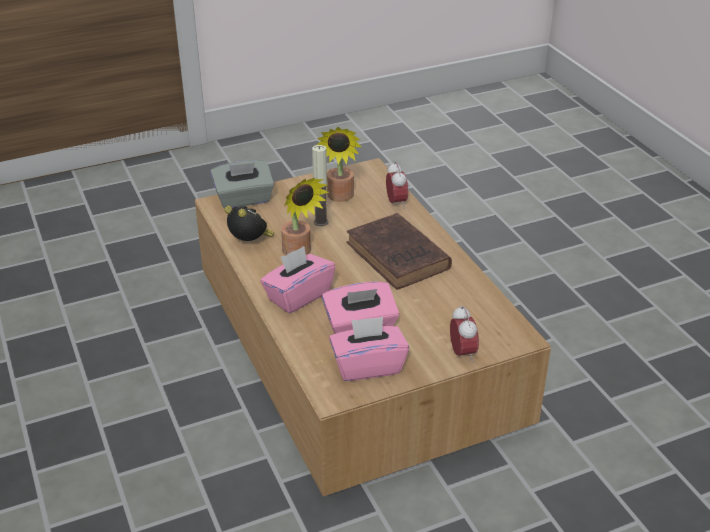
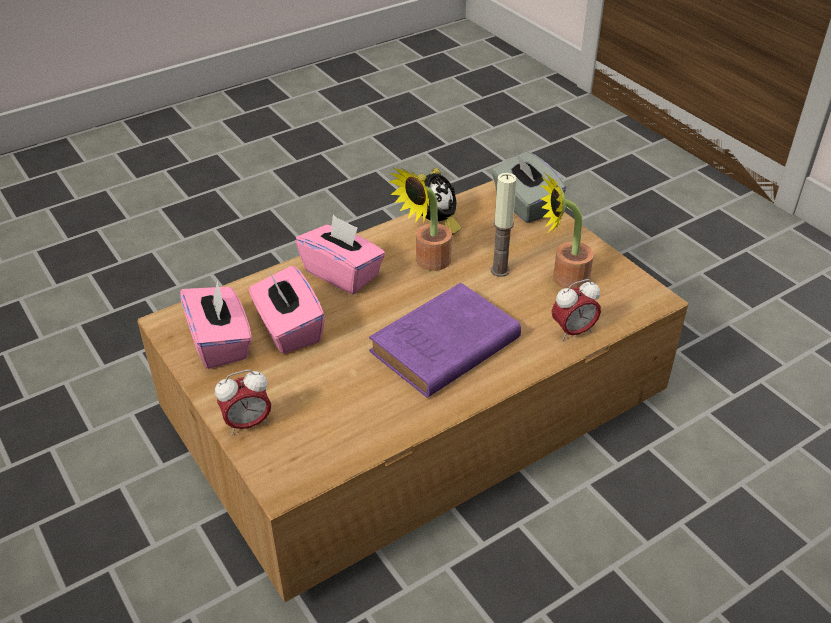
camera: 80 degrees right, 5 degrees up
(399, 257) = (442, 347): brown book -> purple book

